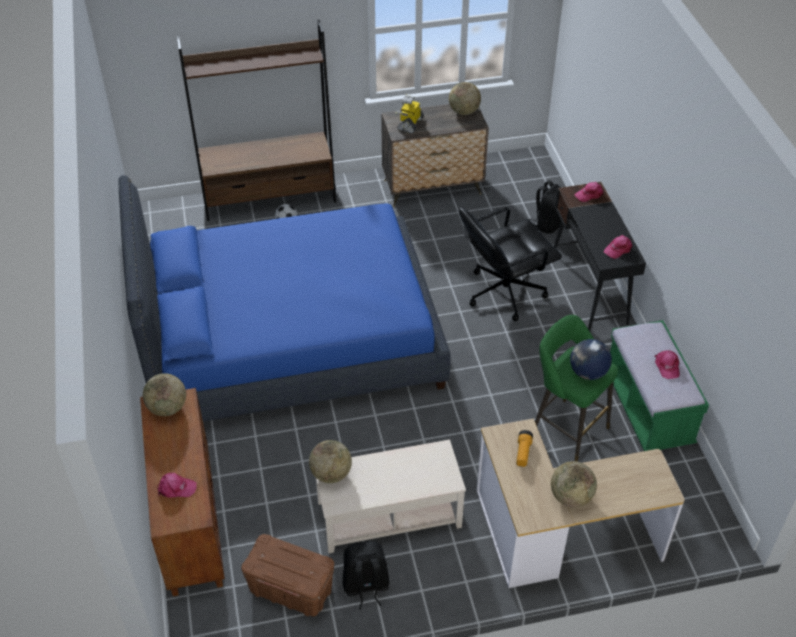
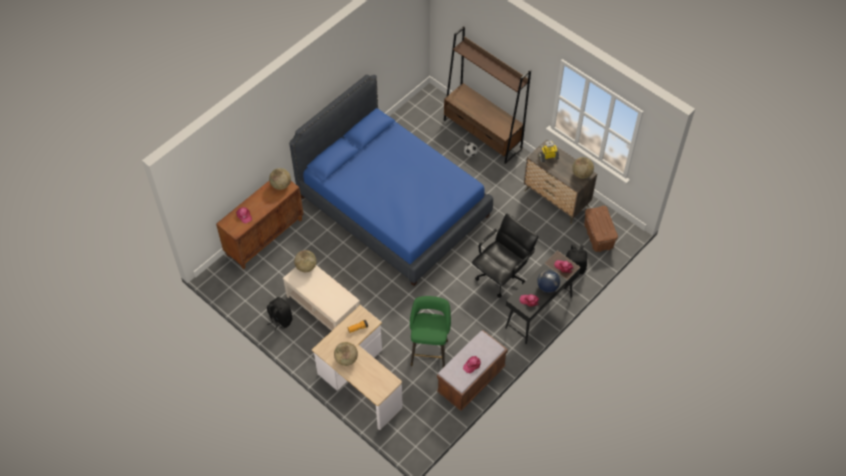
camera: 55 degrees right, 10 degrees up
(291, 589) = (259, 294): brown storage box -> brown storage box (598, 236)
(504, 292) = (502, 275): black office chair -> black office chair turned 105 degrees clockwise
(588, 373) = (428, 330): globe -> globe (547, 287)
(648, 408) = (471, 380): green bench -> brown bench

